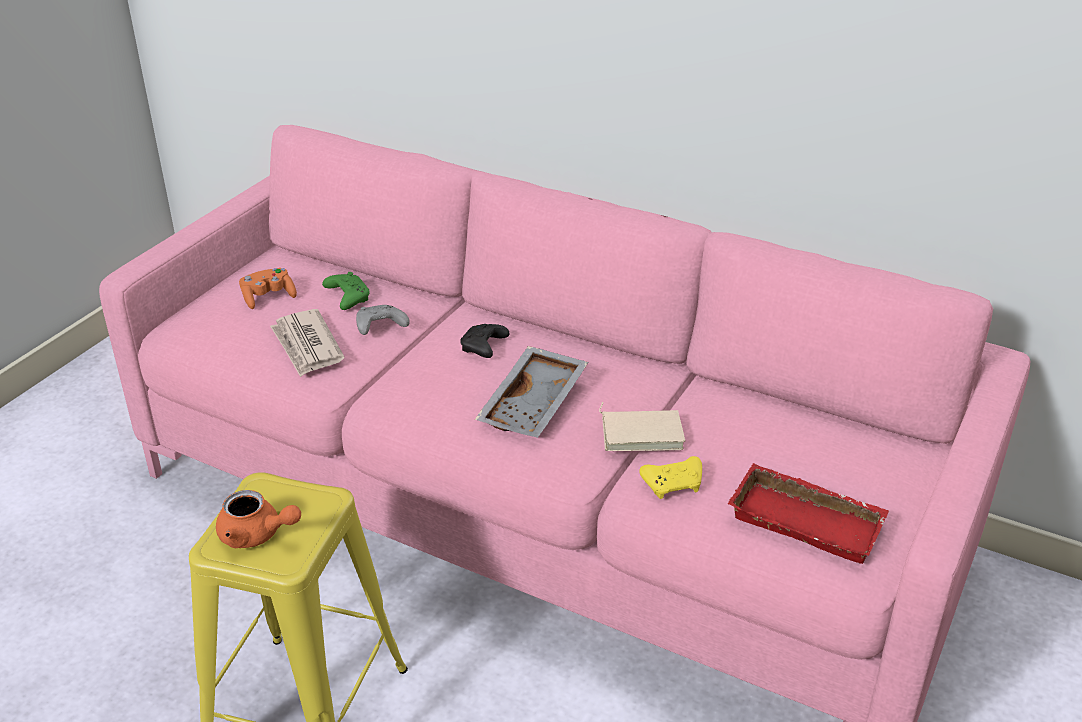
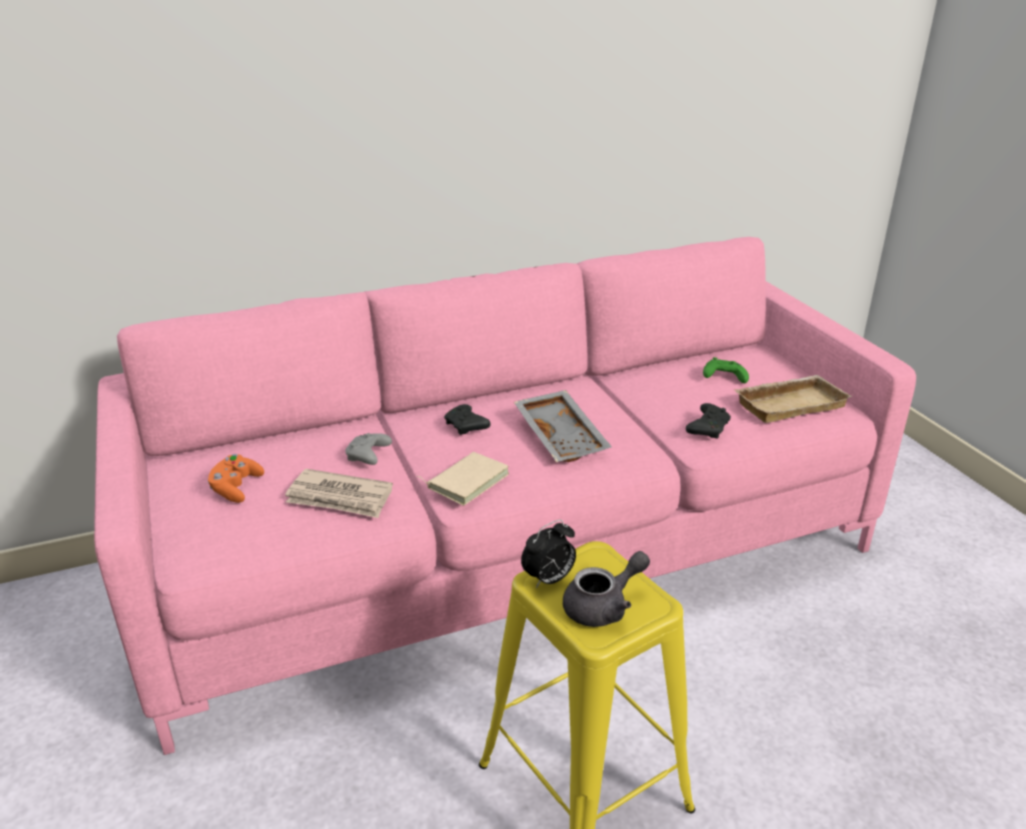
camera: 50 degrees left, 5 degrees down
(257, 535) = (603, 607): orange teapot -> grey teapot
(266, 490) = (549, 580): none -> alarm clock
(347, 297) = (304, 453): green game controller -> green game controller (723, 378)
(642, 432) = (641, 415): beige book -> beige book (466, 480)
(674, 484) = (708, 428): yellow game controller -> black game controller
(809, 520) = (789, 403): red tray -> beige tray

